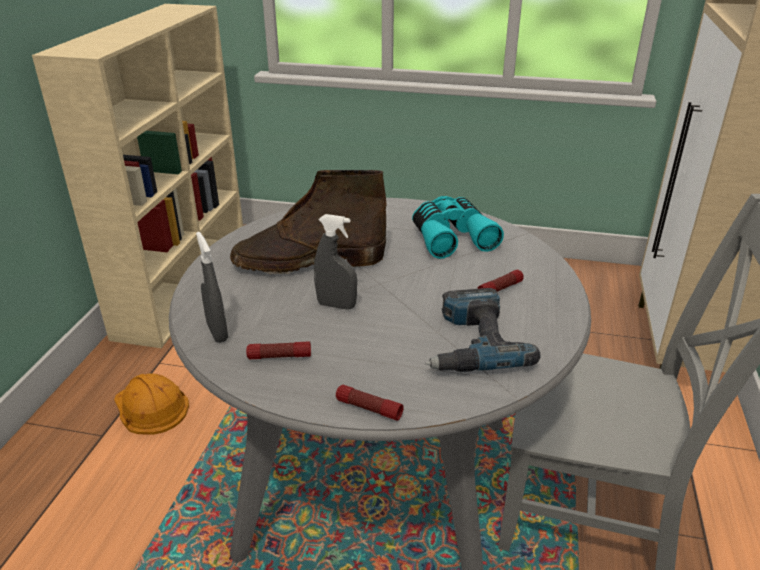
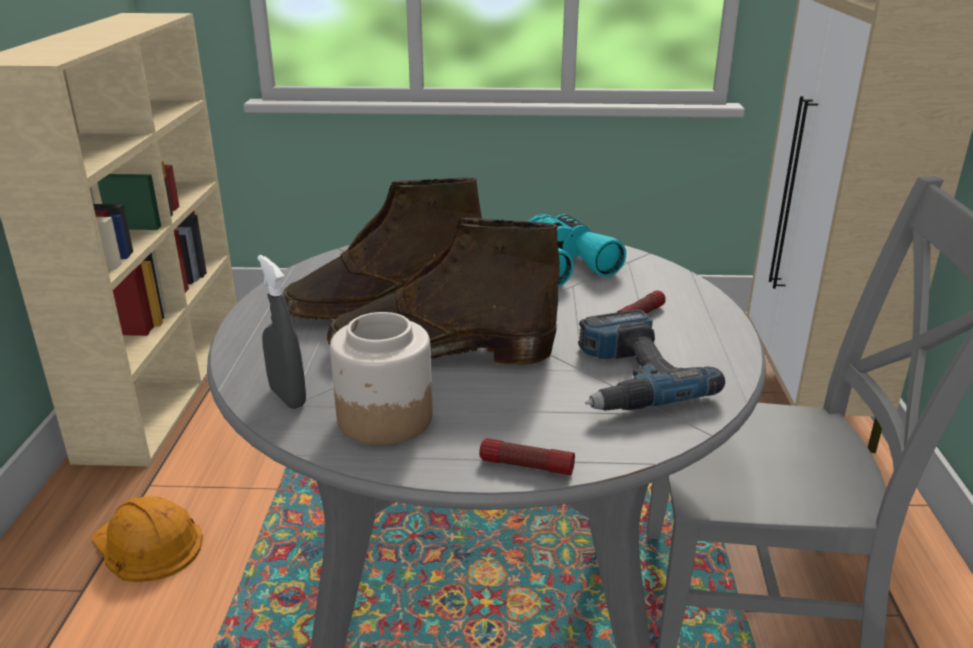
camera: 10 degrees left, 5 degrees down
(279, 357) = (384, 417): flashlight -> jar
(336, 305) = (439, 351): grey spray bottle -> brown boot

